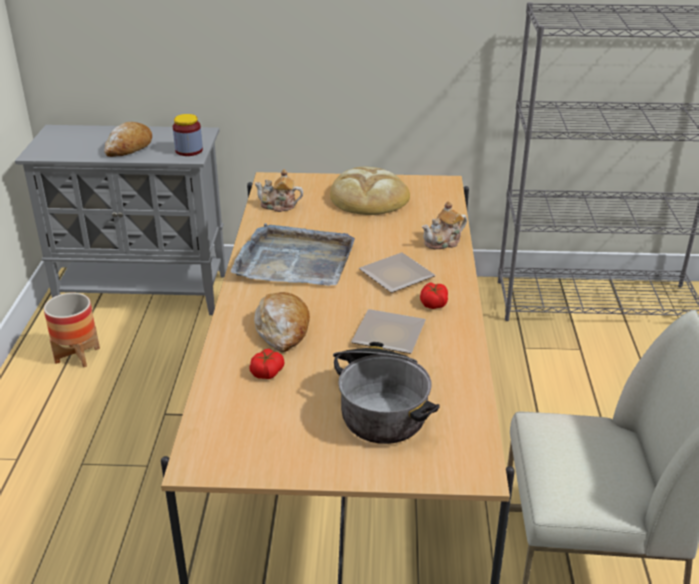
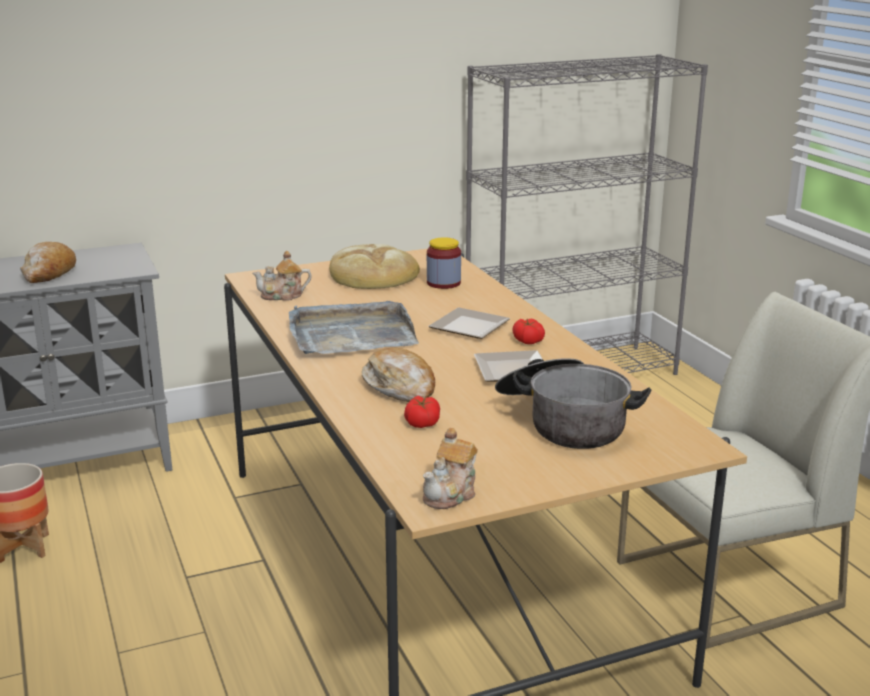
camera: 25 degrees left, 10 degrees down
(189, 150) = (128, 265): jar -> jar (443, 283)
(444, 242) = (486, 295): teapot -> teapot (451, 494)

